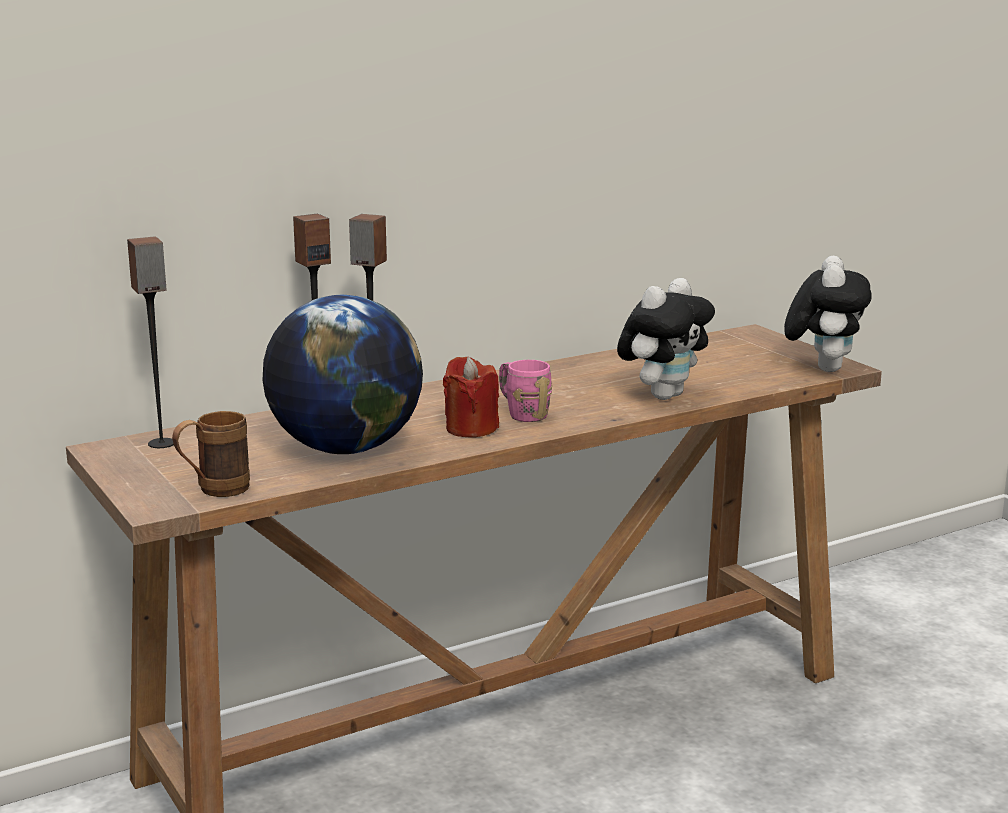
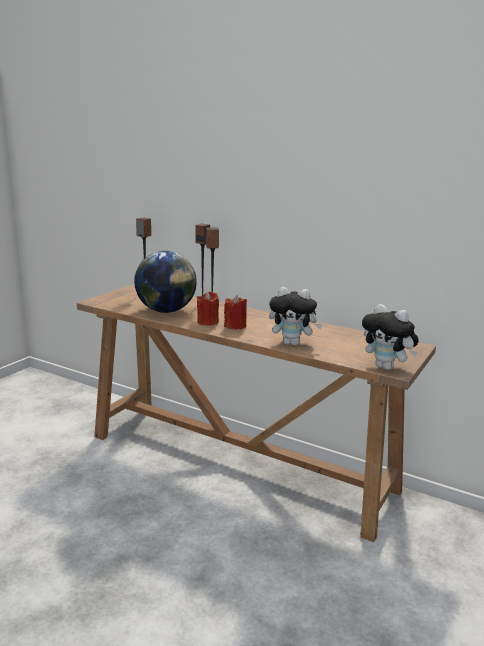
camera: 60 degrees right, 0 degrees up
(213, 491) = (111, 304): brown mug -> none
(522, 413) = (235, 326): pink mug -> red candle
(823, 368) = (387, 367): plush toy -> plush toy turned 60 degrees clockwise

